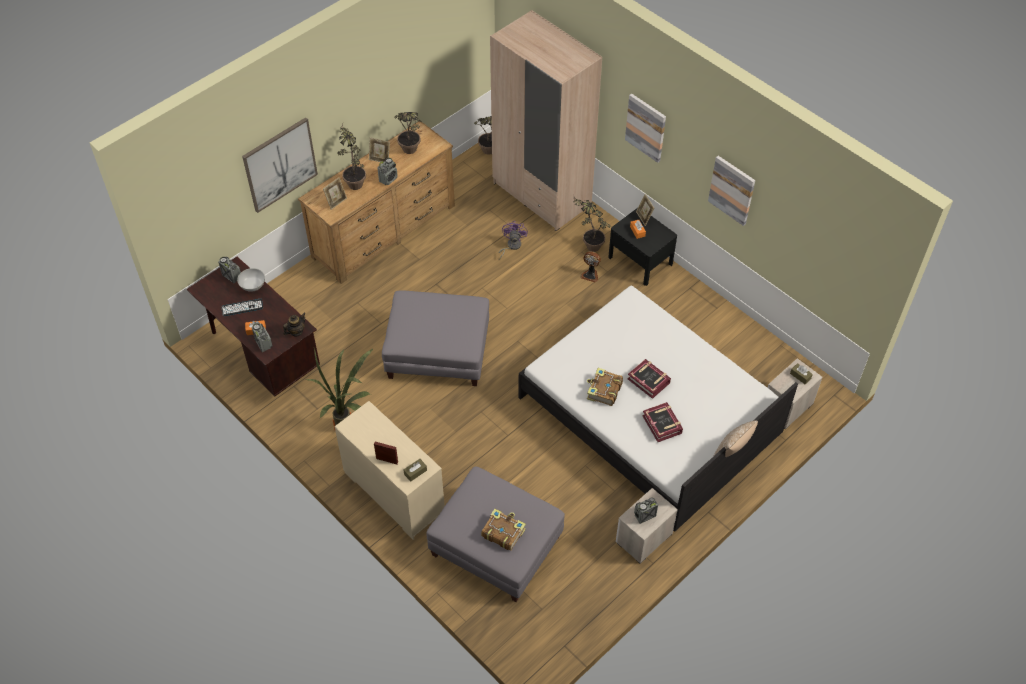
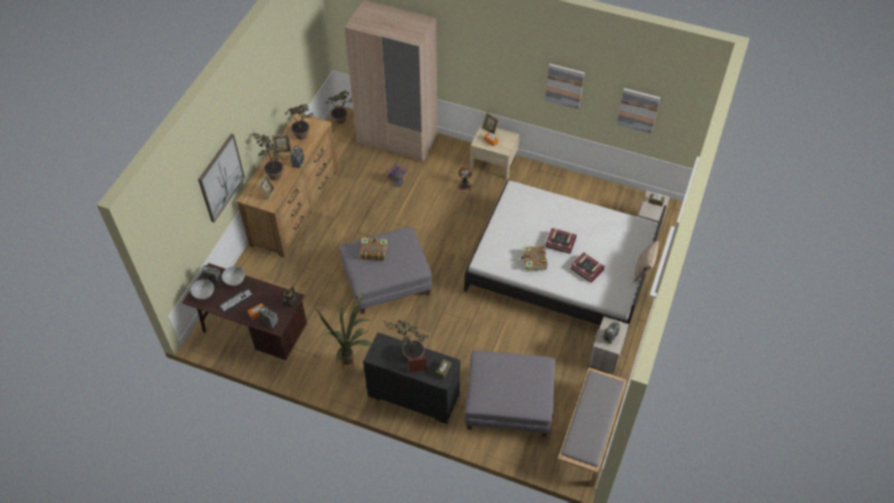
camera: 25 degrees left, 0 degrees up
(213, 288) = (204, 294): none -> white bowl
(393, 493) = (413, 396): beige dresser -> black dresser
(503, 532) = (521, 389): book -> book (373, 251)
(569, 620) = (589, 434): none -> grey bench
(589, 244) = (451, 163): potted plant -> potted plant (409, 355)
(640, 260) = (494, 163): black nightstand -> beige nightstand
(646, 127) = (481, 61): picture -> picture (638, 110)

